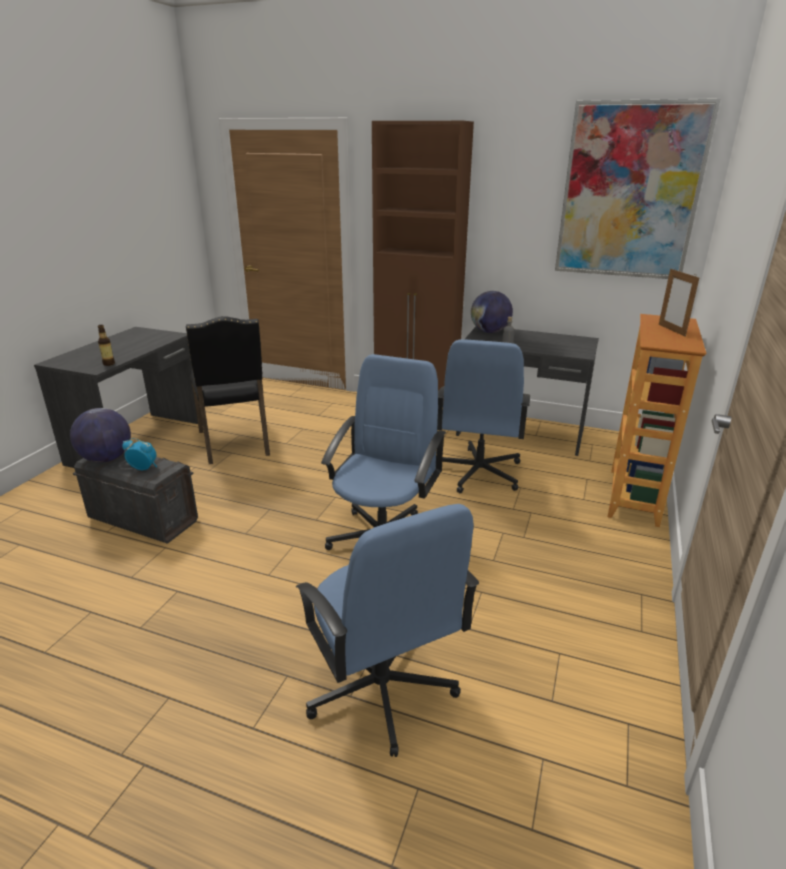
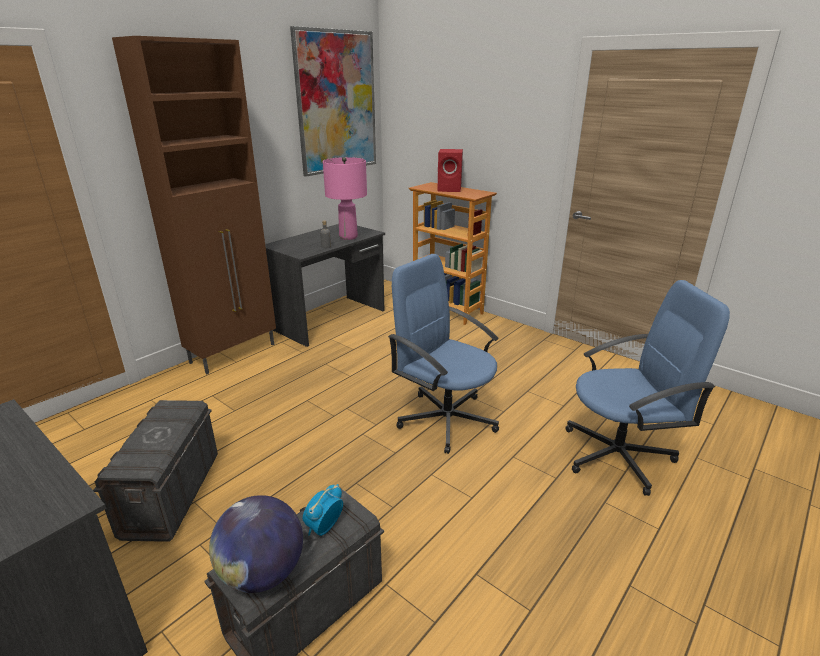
camera: 70 degrees left, 0 degrees up
(109, 364) = (61, 489): bottle -> none
(236, 443) = (171, 495): black chair -> grey storage box
(477, 472) = (376, 353): blue office chair -> none
(489, 332) = (285, 245): globe -> none
(550, 348) = (348, 237): none -> pink table lamp
(671, 330) = (450, 189): picture frame -> red speaker

